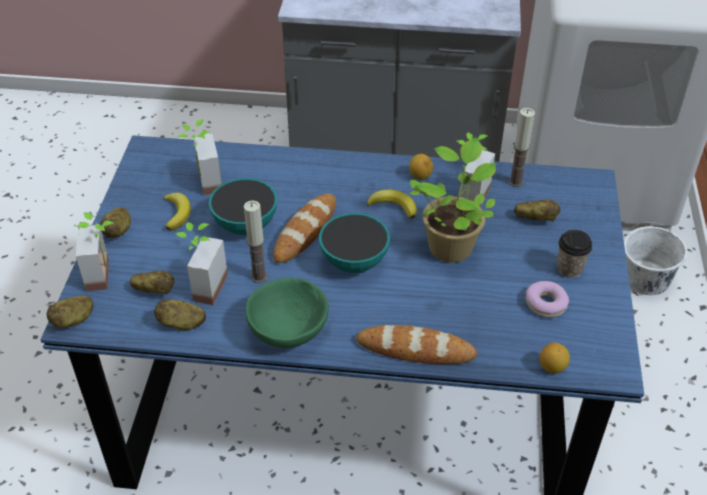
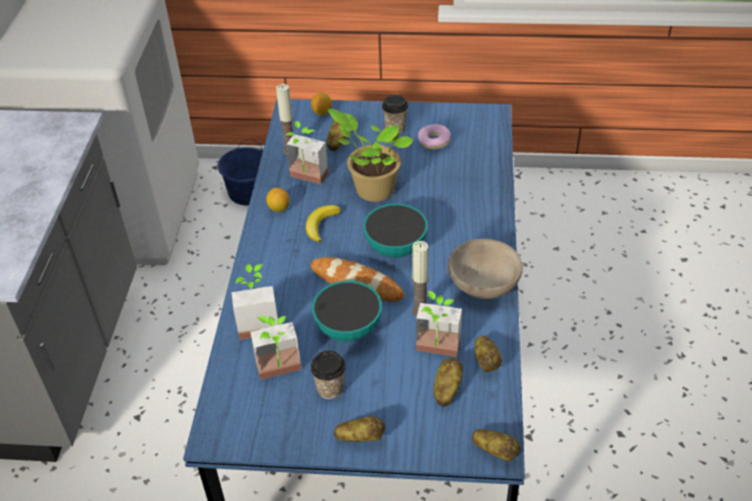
camera: 90 degrees left, 0 degrees up
(106, 274) = (427, 435): potted plant -> potted plant (258, 322)
(177, 213) = (330, 388): banana -> cup
(288, 331) = (484, 285): green bowl -> beige bowl
(416, 349) = (491, 209): bread -> none
(552, 367) = (496, 141): lemon -> lemon (322, 112)
(645, 278) = (249, 192): white bucket -> blue bucket

